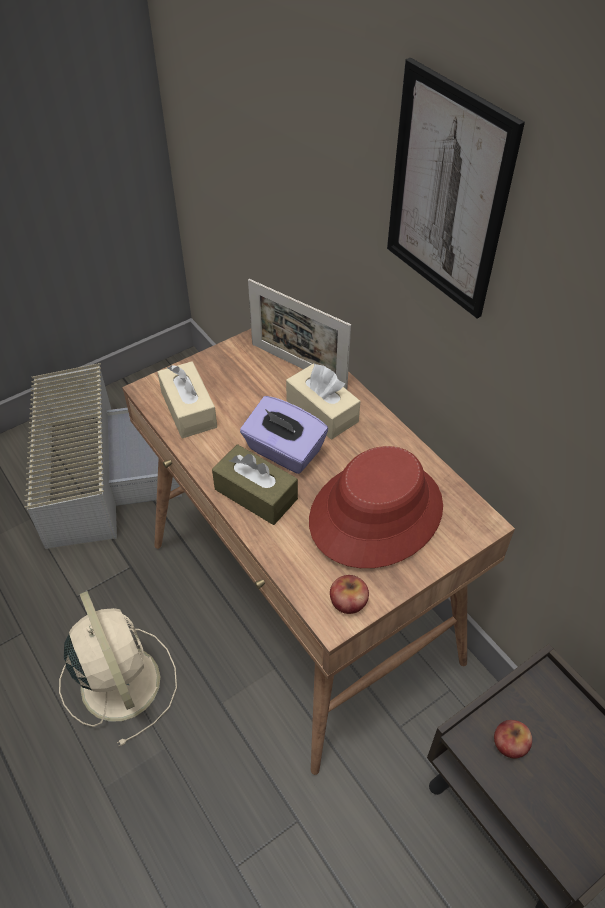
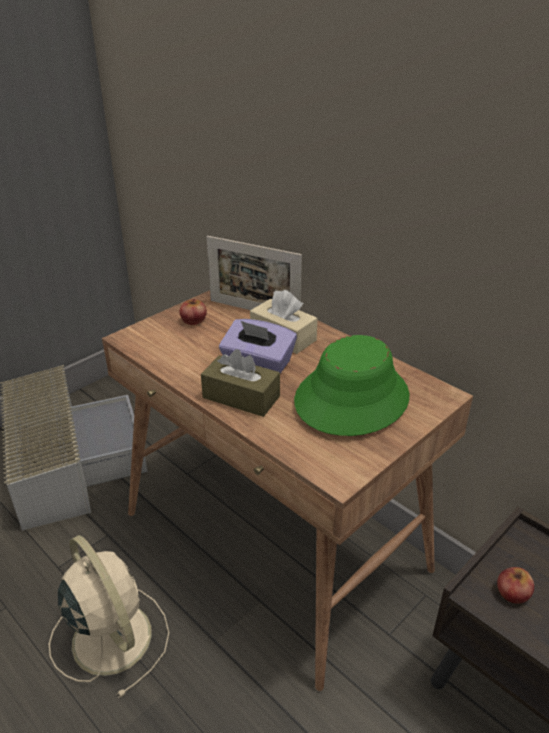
camera: 10 degrees left, 15 degrees down
(188, 409) = (165, 347): beige tissue box -> none
(348, 601) = (348, 463): apple -> apple (193, 320)
(375, 513) = (351, 398): red hat -> green hat
(447, 193) = (379, 112): picture -> none

